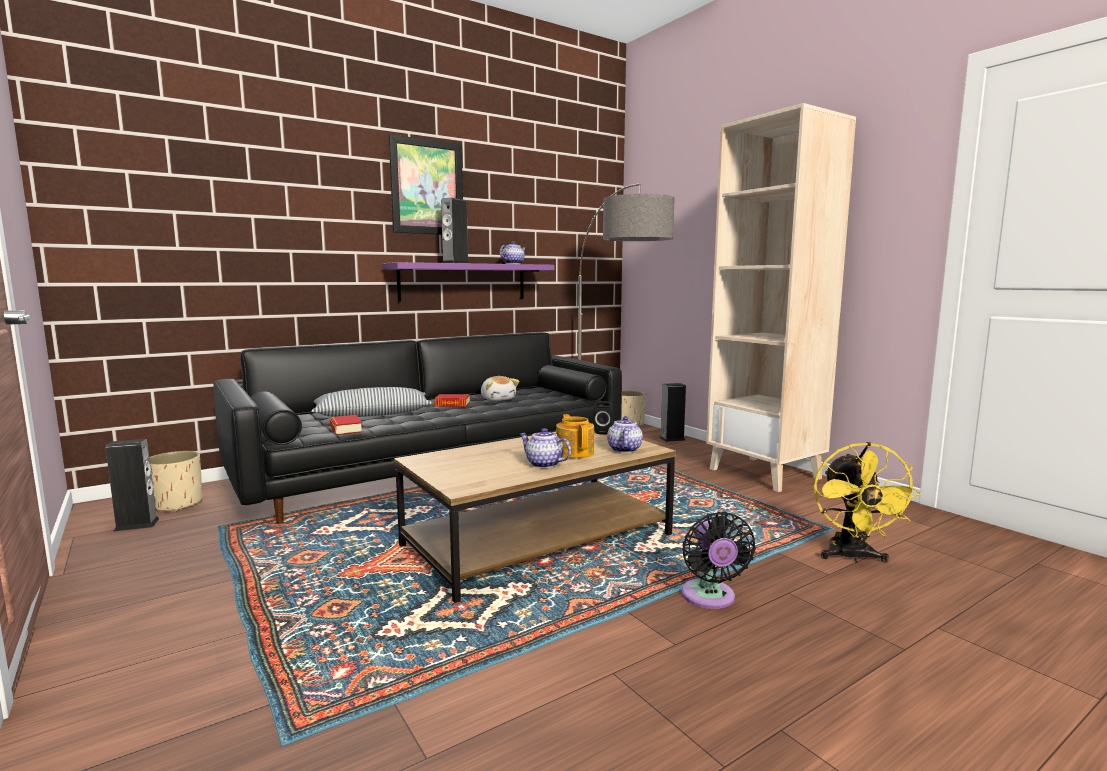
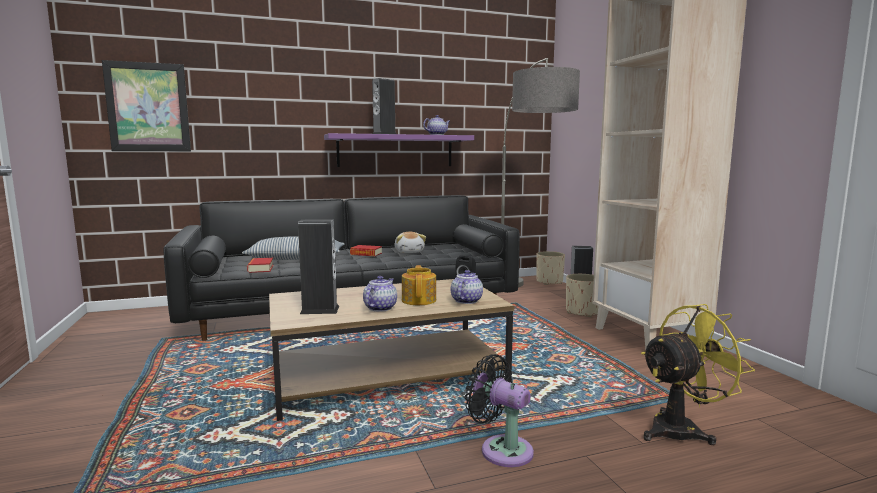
camera: 15 degrees right, 0 degrees up
(137, 524) = (112, 331): speaker -> speaker (319, 310)
(177, 504) = (150, 319): beige planter -> beige planter (582, 312)
(427, 187) = (364, 70): picture -> picture (148, 107)
(543, 464) = (380, 308): teapot -> teapot turned 60 degrees clockwise
(709, 598) = (502, 449): black fan -> black fan turned 120 degrees clockwise
(852, 557) = (682, 429): yellow fan -> yellow fan turned 135 degrees counterclockwise

